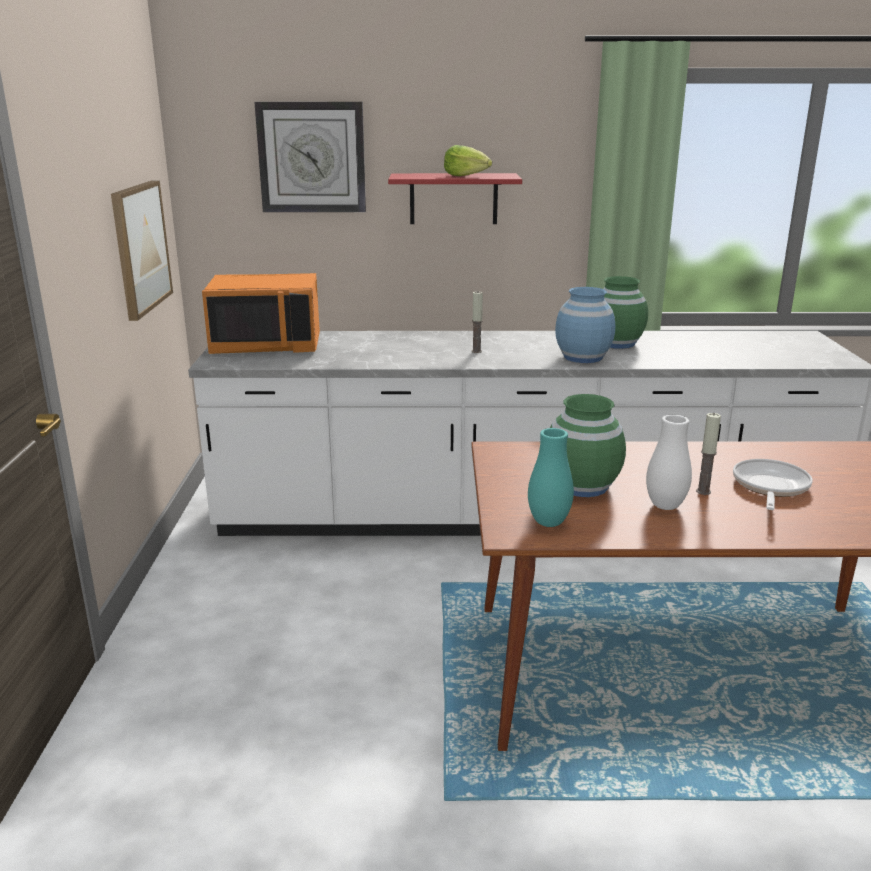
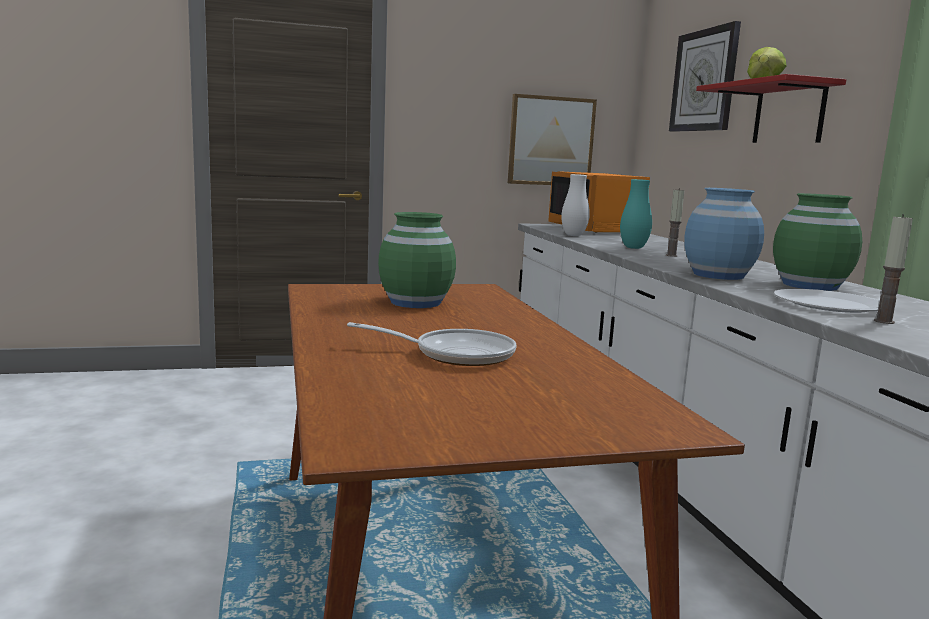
camera: 75 degrees right, 10 degrees down
(548, 523) = (335, 294): turquoise vase -> turquoise vase (633, 248)
(665, 506) = (382, 320): white vase -> white vase (573, 235)
(687, 354) = (828, 304): none -> white plate
(703, 491) = (426, 332): candle -> candle (884, 321)

